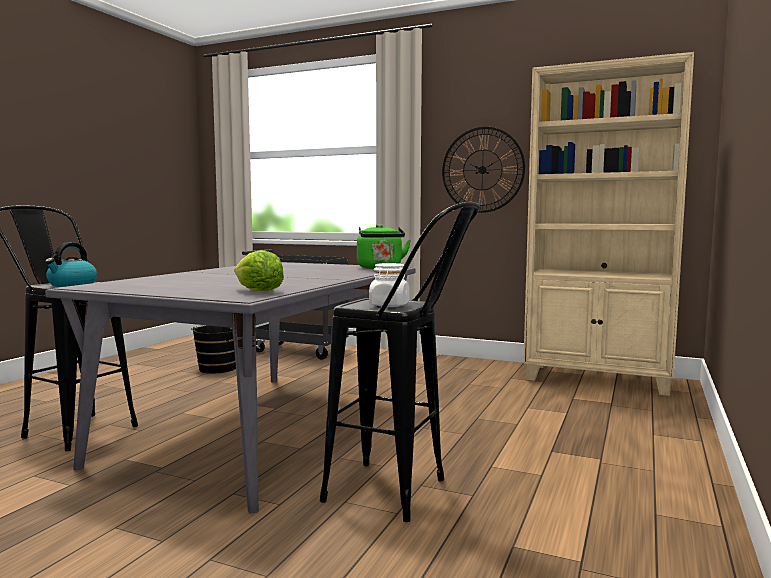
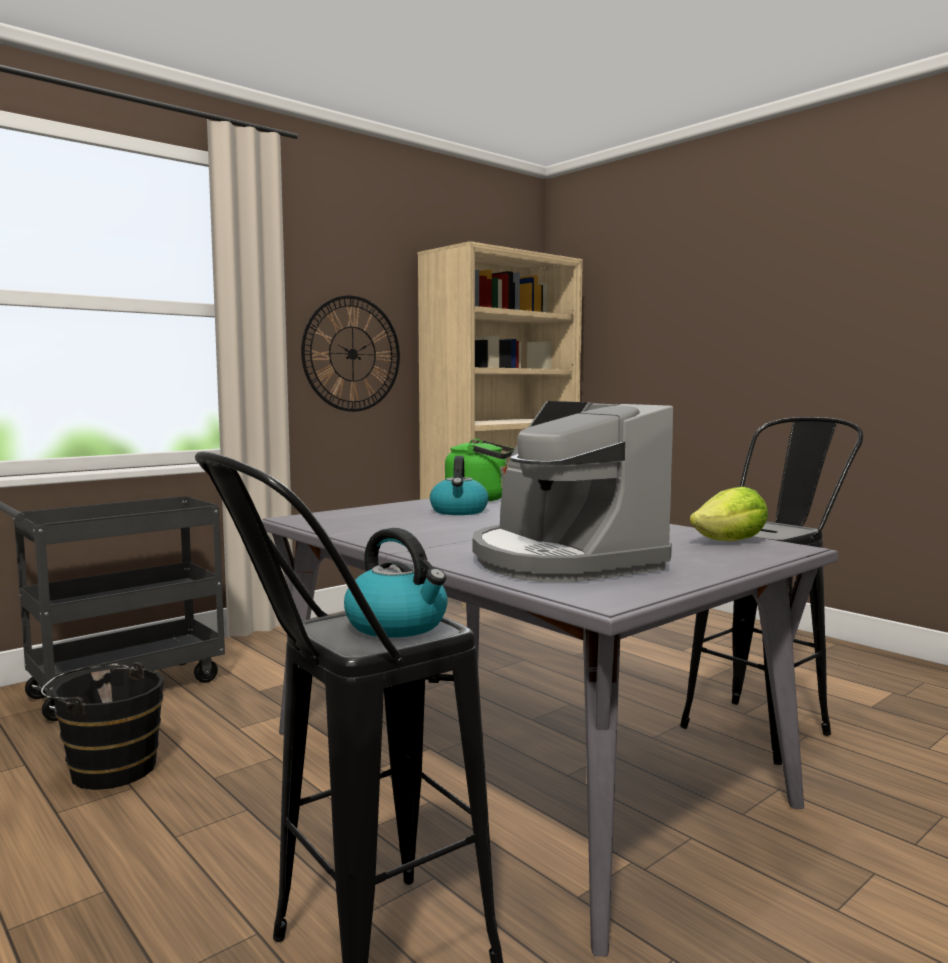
camera: 65 degrees left, 0 degrees up
(175, 281) = (562, 561): none -> coffee machine
(324, 269) = (459, 511): none -> kettle
(389, 305) = (777, 528): white jar -> none

